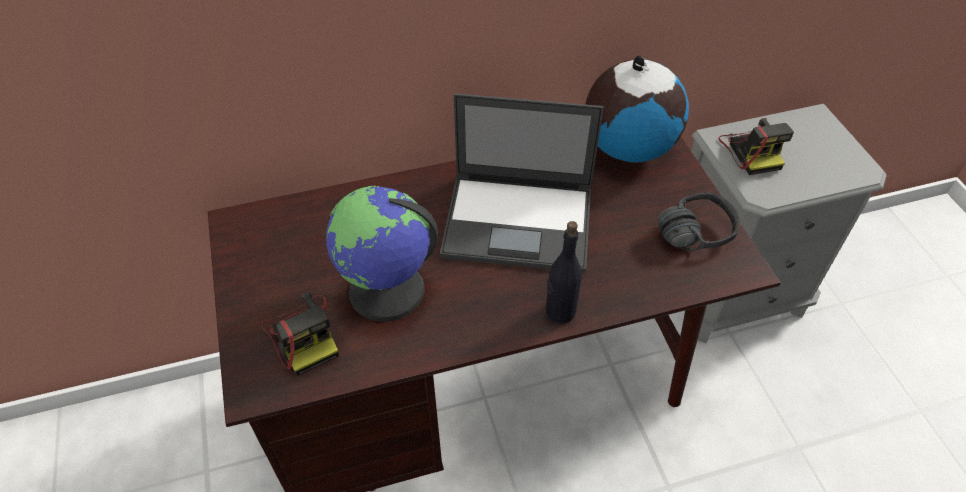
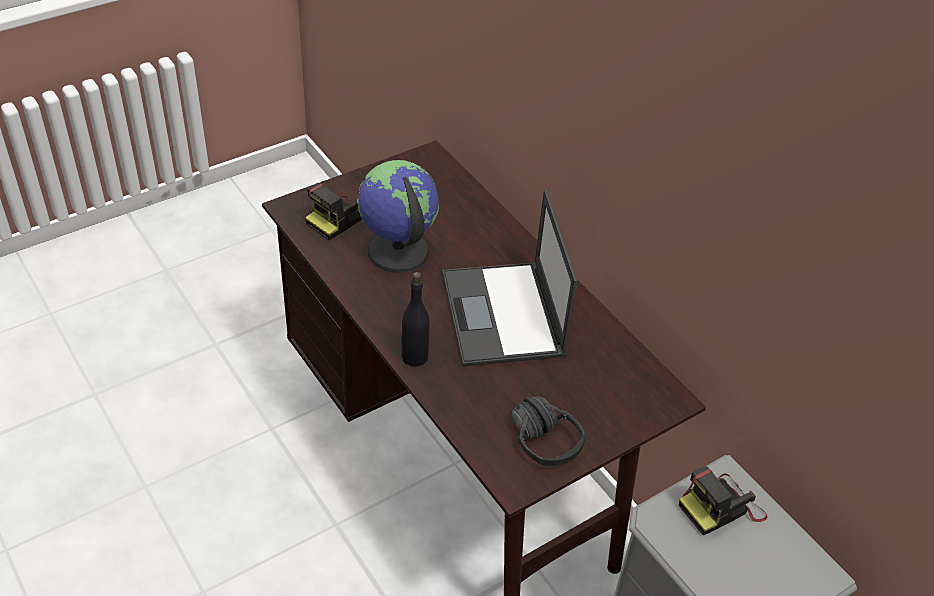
camera: 70 degrees right, 5 degrees down
(628, 148) = (638, 378): globe -> none

